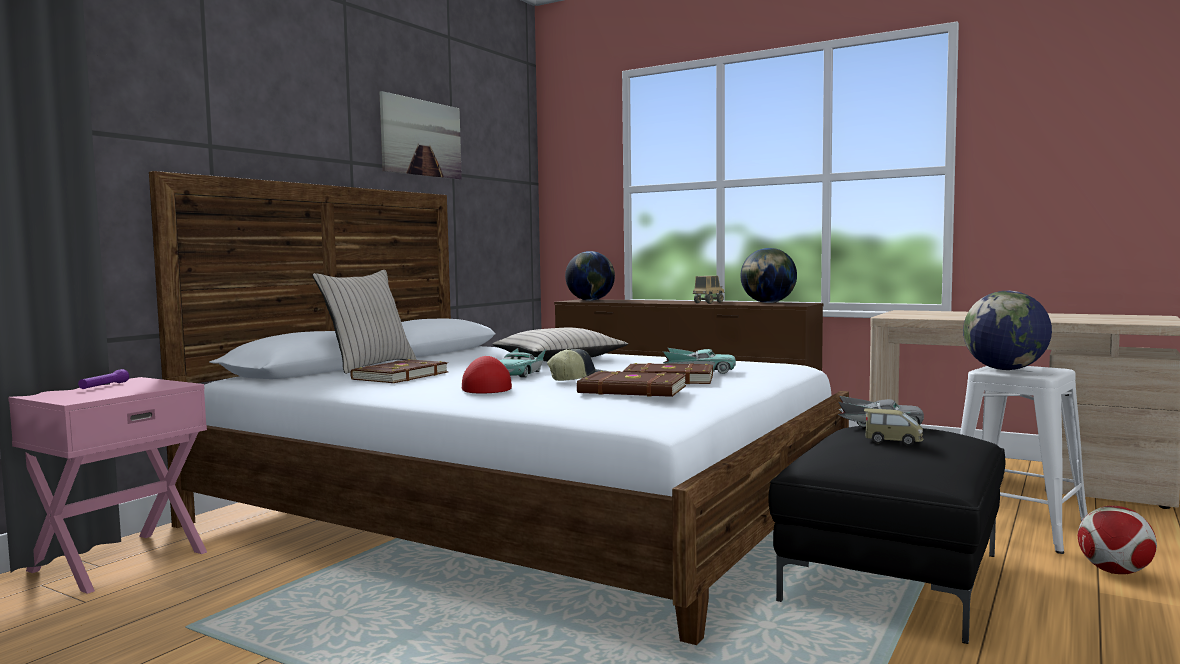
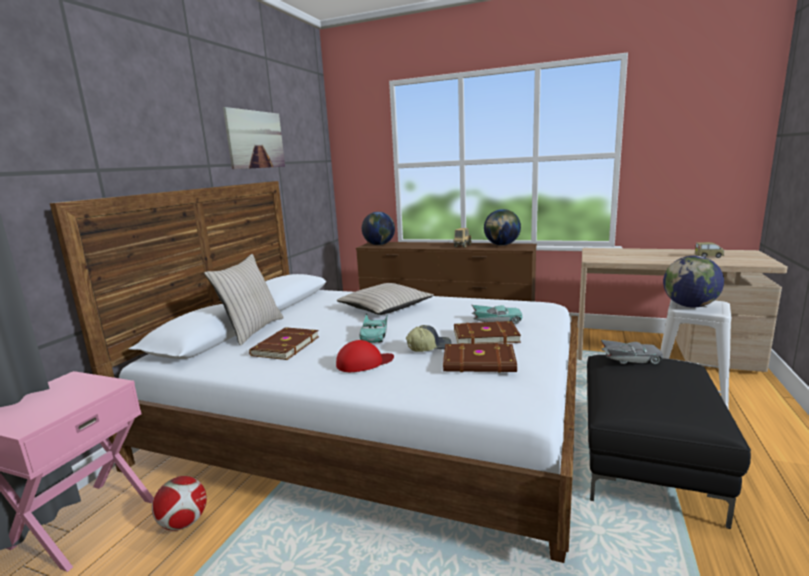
camera: 10 degrees left, 10 degrees up
(104, 386) = (45, 394): purple flashlight -> none
(486, 387) = (364, 362): red cap -> red cap turned 90 degrees clockwise
(893, 441) = (657, 383): toy car -> toy car (708, 256)
(1115, 572) = (768, 437): football -> football (184, 523)

